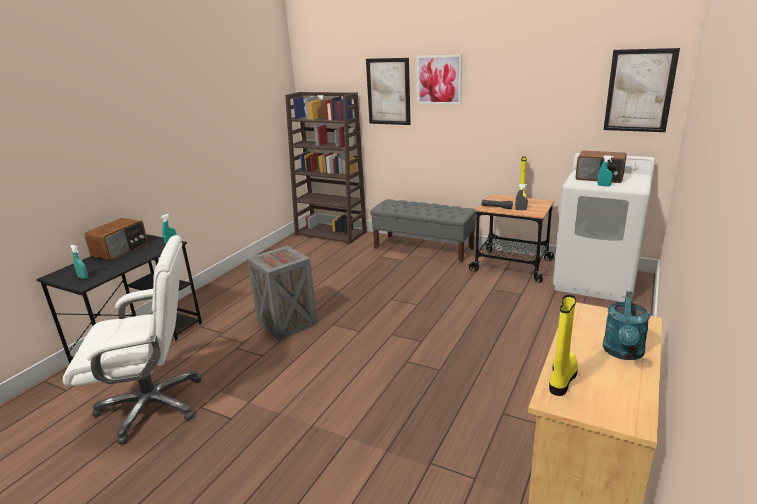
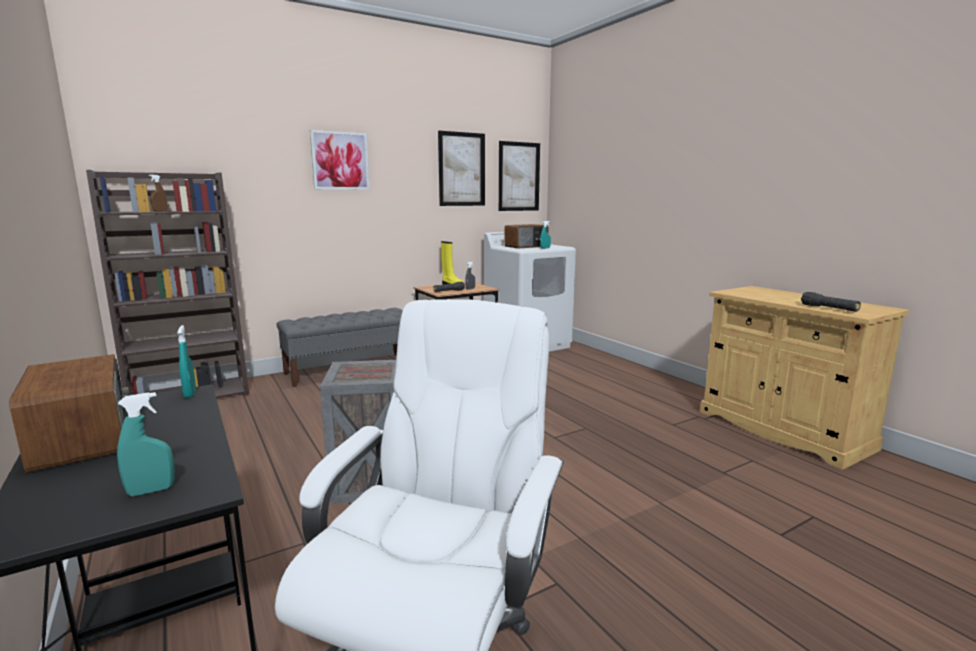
camera: 60 degrees left, 10 degrees down
(388, 91) = (269, 174): picture -> picture (462, 169)
(561, 378) = (829, 309): yellow boot -> black flashlight
(623, 353) = (797, 296): turquoise watering can -> none

